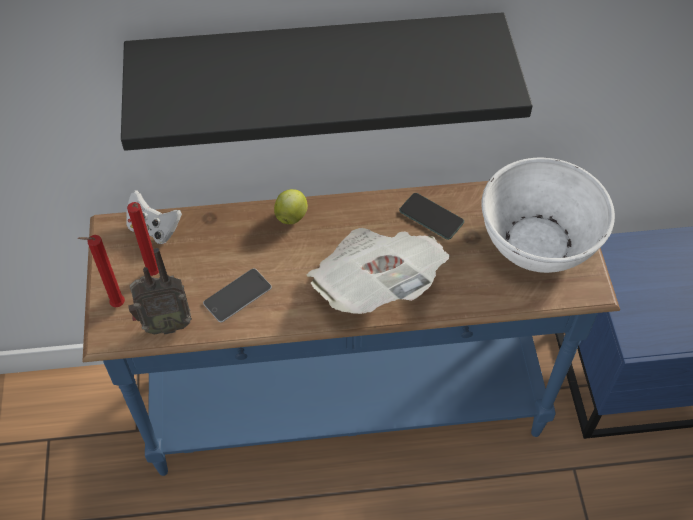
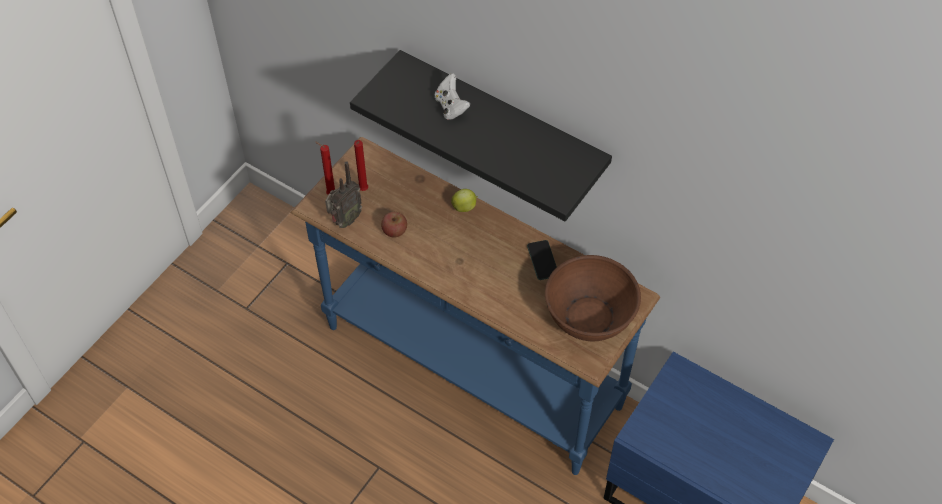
camera: 40 degrees right, 0 degrees up
(154, 228) = (385, 165): white game controller -> white game controller (451, 107)
(165, 324) = (344, 220): radio -> radio turned 75 degrees counterclockwise
(237, 295) = (394, 231): phone -> apple
(374, 285) = (471, 276): newspaper -> none
(538, 242) = (589, 317): white bowl -> brown bowl

